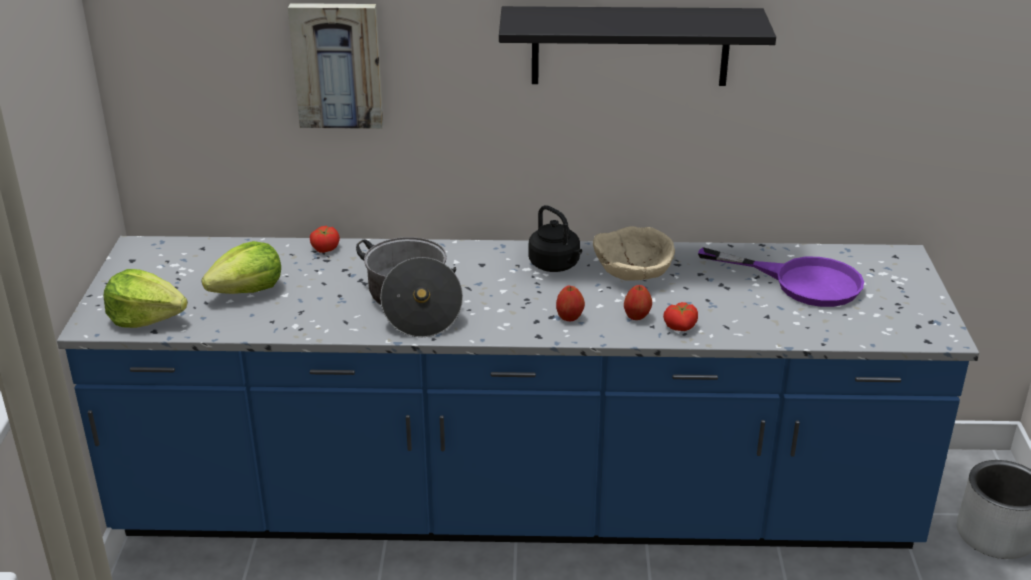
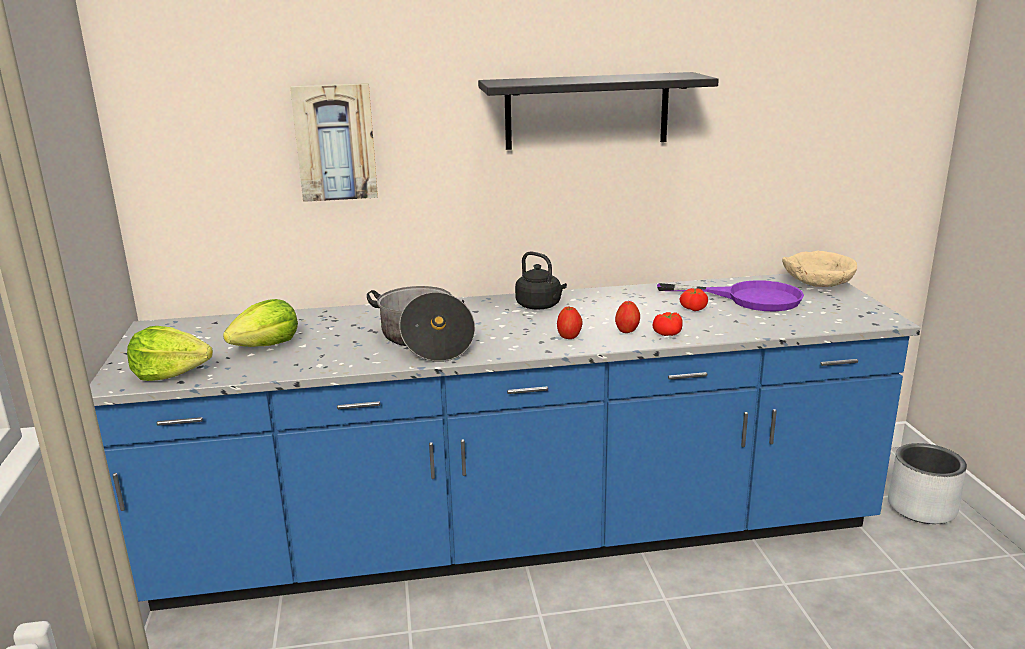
camera: 10 degrees left, 10 degrees down
(324, 248) = (330, 313): tomato -> tomato (693, 308)
(633, 270) = (607, 303): beige bowl -> beige bowl (817, 283)

